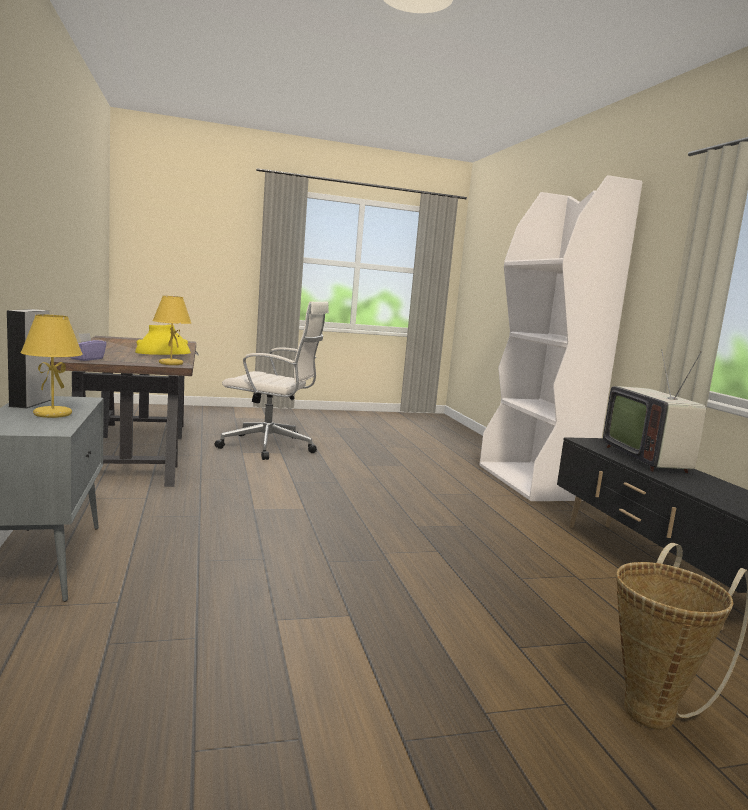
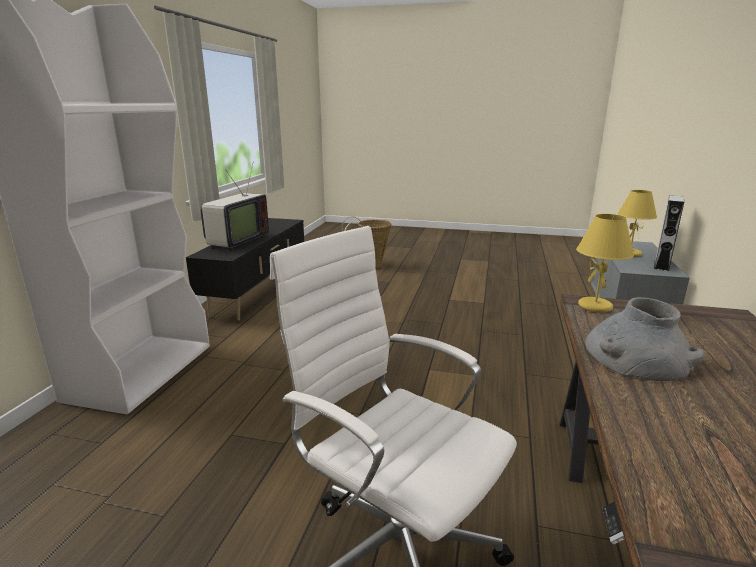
camera: 150 degrees left, 10 degrees up
(86, 359) = (717, 319): purple tissue box -> none
(162, 354) = (638, 356): yellow vase -> grey vase

